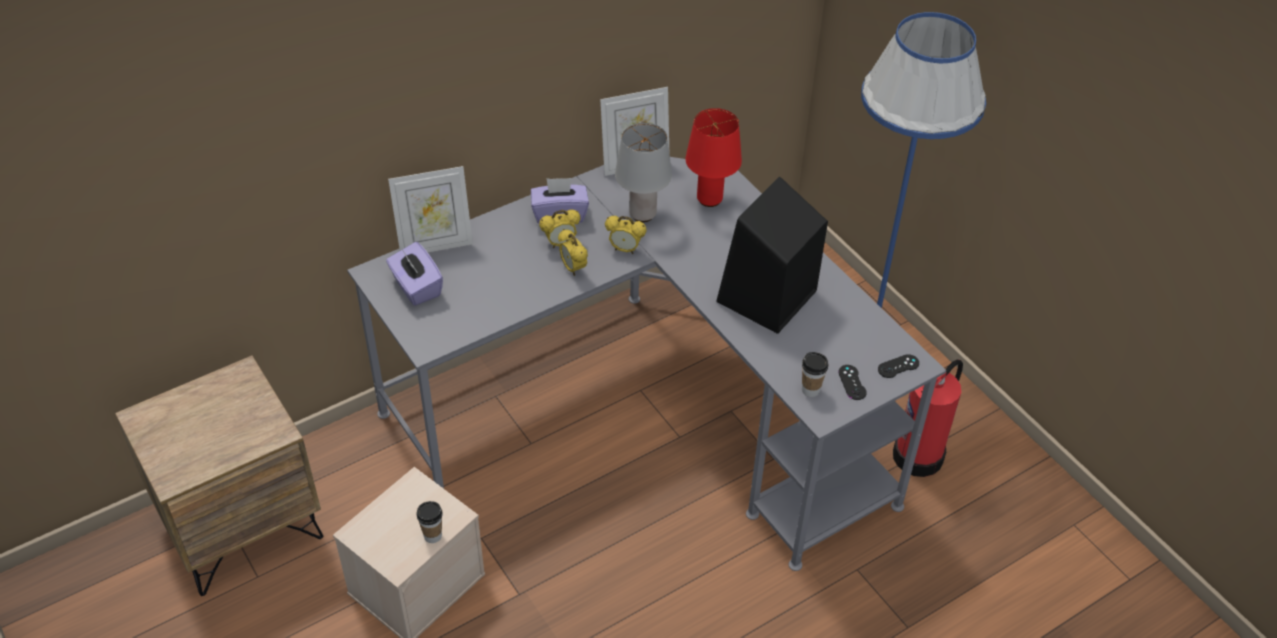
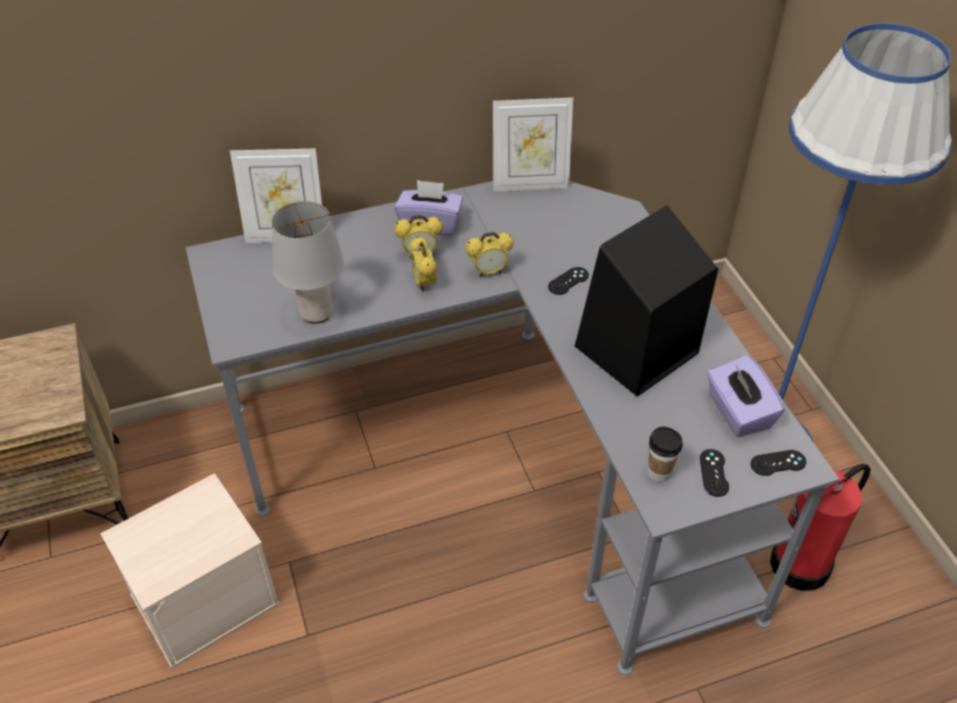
camera: 15 degrees right, 0 degrees up
(416, 287) = (248, 277): purple tissue box -> purple tissue box (738, 412)
(433, 535) = (203, 556): cup -> none
(625, 249) = (489, 272): alarm clock -> alarm clock turned 45 degrees counterclockwise
(642, 215) = (520, 237): grey table lamp -> grey table lamp (315, 314)
(694, 247) = (568, 281): none -> black game controller
(709, 199) = (601, 232): red table lamp -> none

